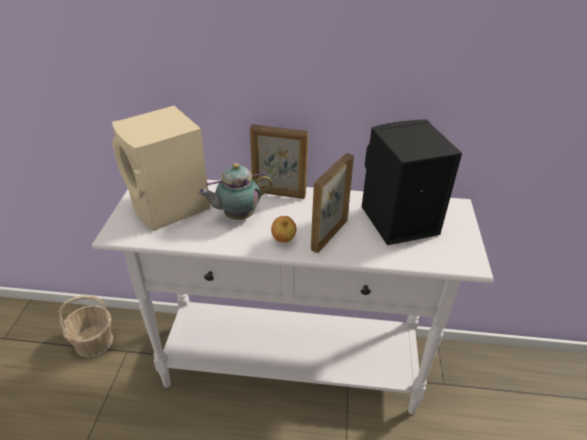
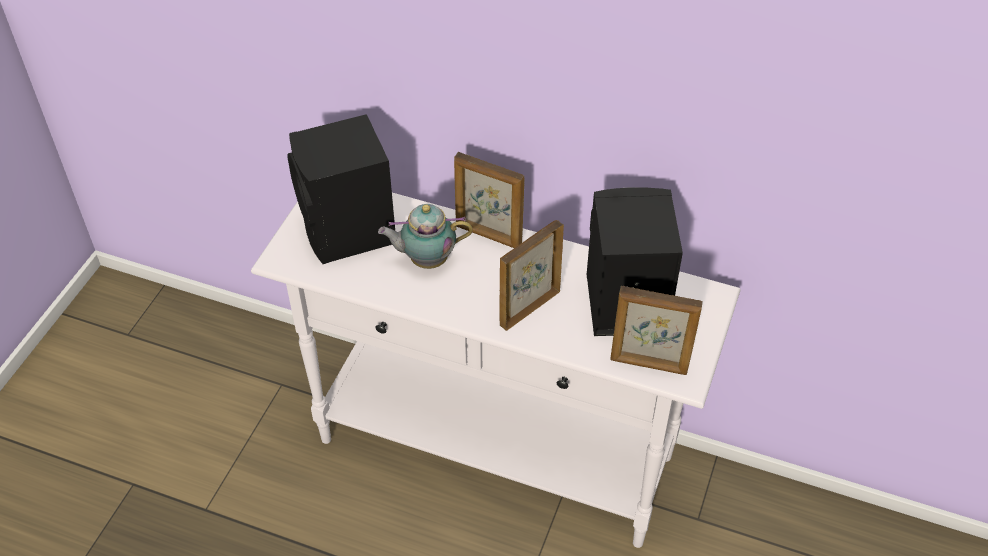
camera: 15 degrees right, 10 degrees up
(93, 341) = (240, 362): basket -> none
(170, 208) = (349, 233): beige speaker -> black speaker
(283, 240) = (472, 305): apple -> none
(438, 258) = (649, 364): none -> picture frame

